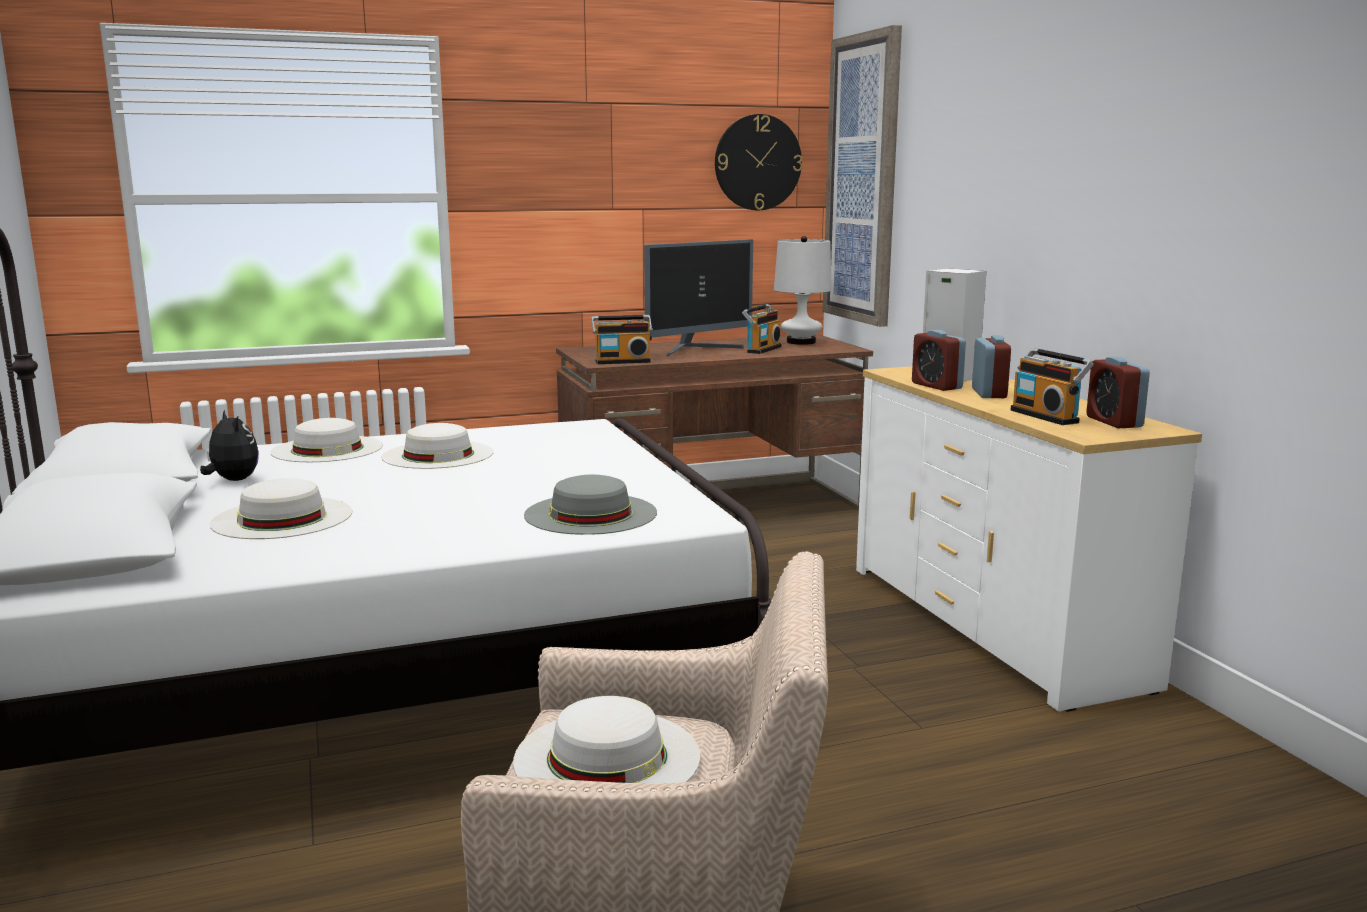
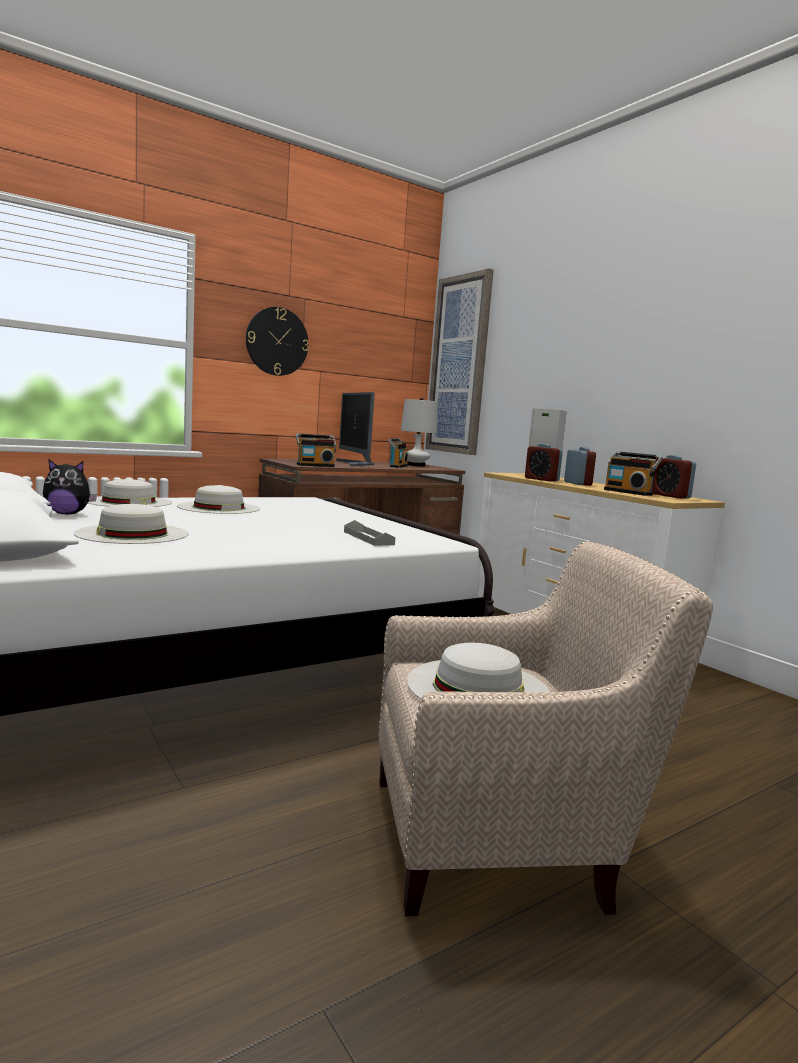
camera: 15 degrees left, 5 degrees down
(232, 480) = (68, 514): plush toy -> plush toy turned 135 degrees clockwise
(590, 514) = (368, 538): grey hat -> grey tray
(697, 349) = (356, 464): monitor -> monitor turned 120 degrees clockwise
(757, 162) = (391, 350): wall clock -> wall clock (277, 341)

